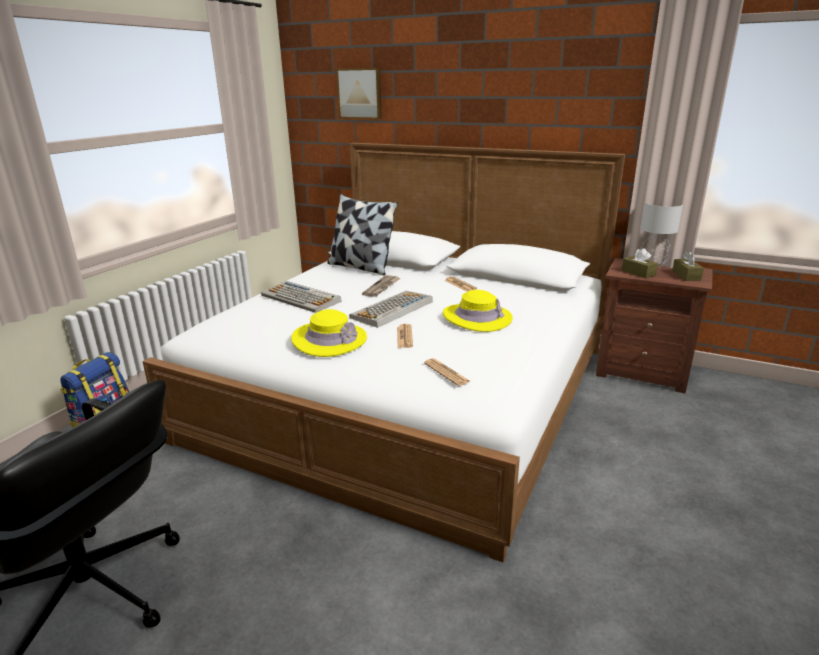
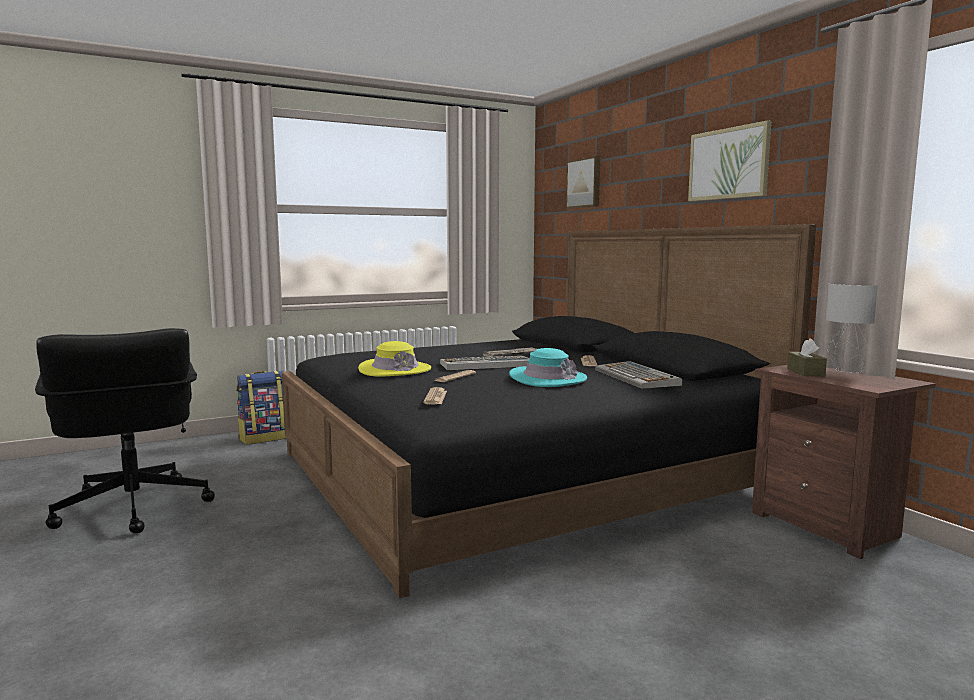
camera: 35 degrees right, 15 degrees down
(301, 298) = (431, 350): keyboard -> keyboard (637, 377)
(361, 267) = (526, 343): pillow -> none
(409, 390) = (517, 471): white bed -> black bed
(477, 318) = (547, 379): yellow hat -> turquoise hat
(537, 93) = (728, 164): none -> picture
(686, 275) = (871, 381): brown tissue box -> none

